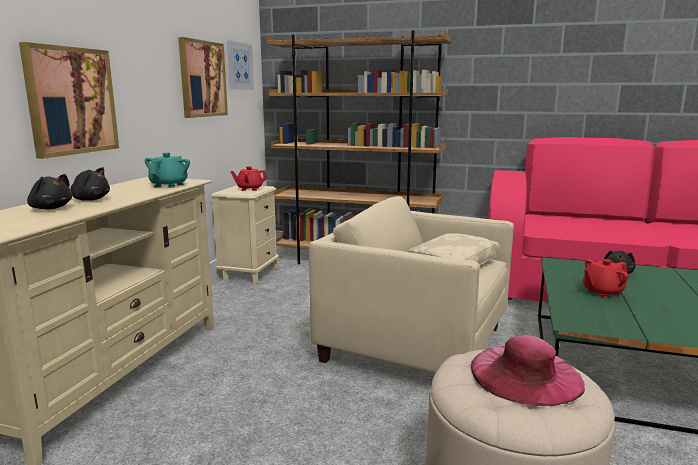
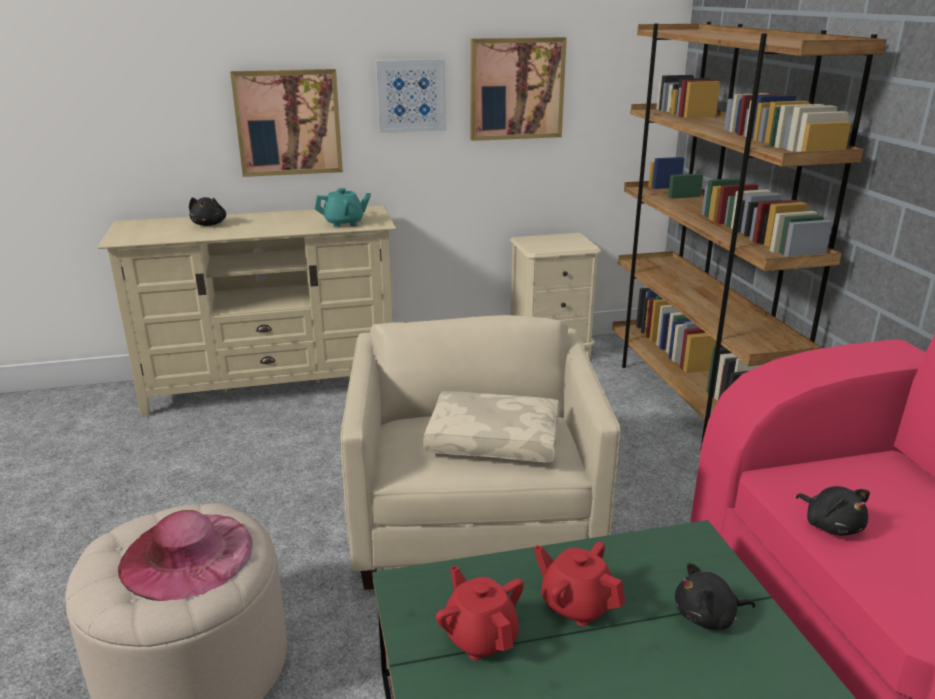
camera: 60 degrees right, 10 degrees up
(89, 200) = (251, 223): black plush toy -> black plush toy (831, 525)
(239, 66) = (614, 64): picture -> picture (411, 95)
(249, 189) = (560, 244): red teapot -> red teapot (480, 637)

